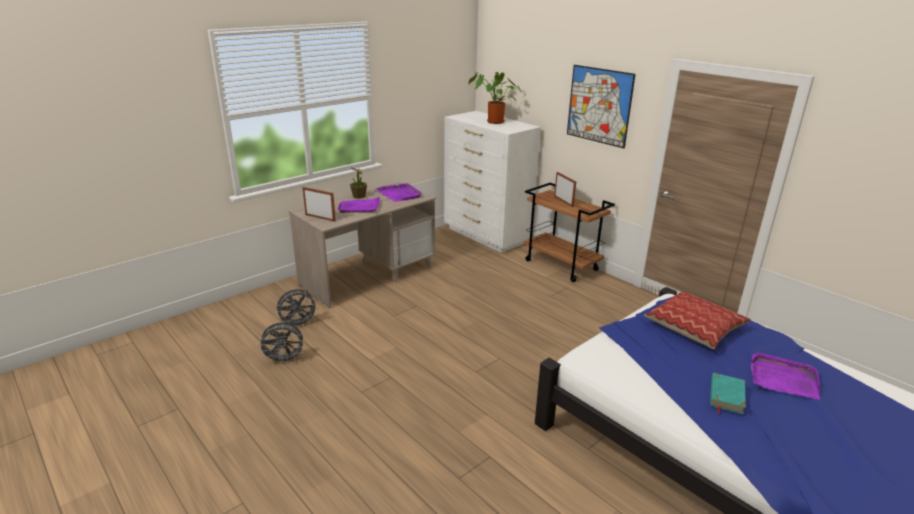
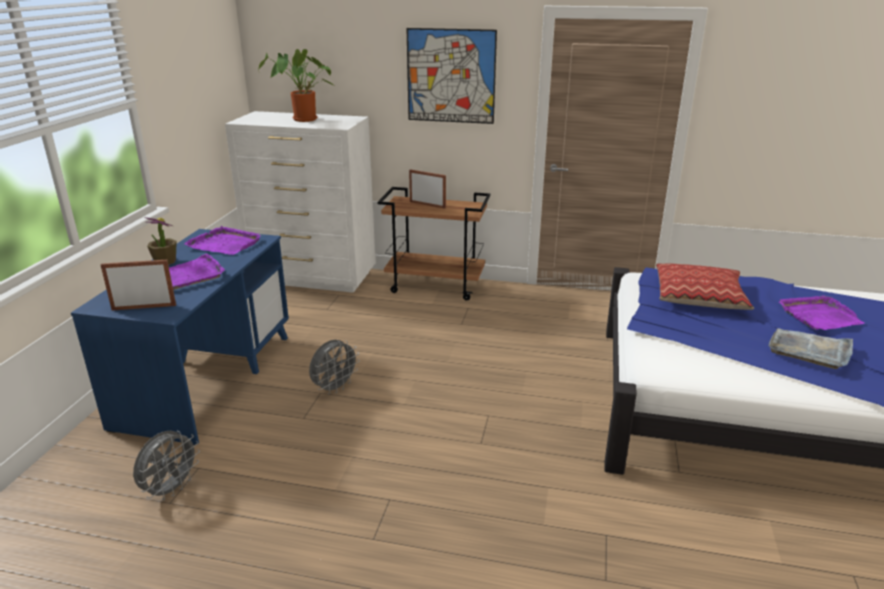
camera: 35 degrees left, 0 degrees up
(285, 360) = (207, 552): grey fan -> grey fan (334, 388)
(368, 275) = (207, 378): beige desk -> blue desk
(726, 396) = (809, 350): turquoise book -> grey tray

